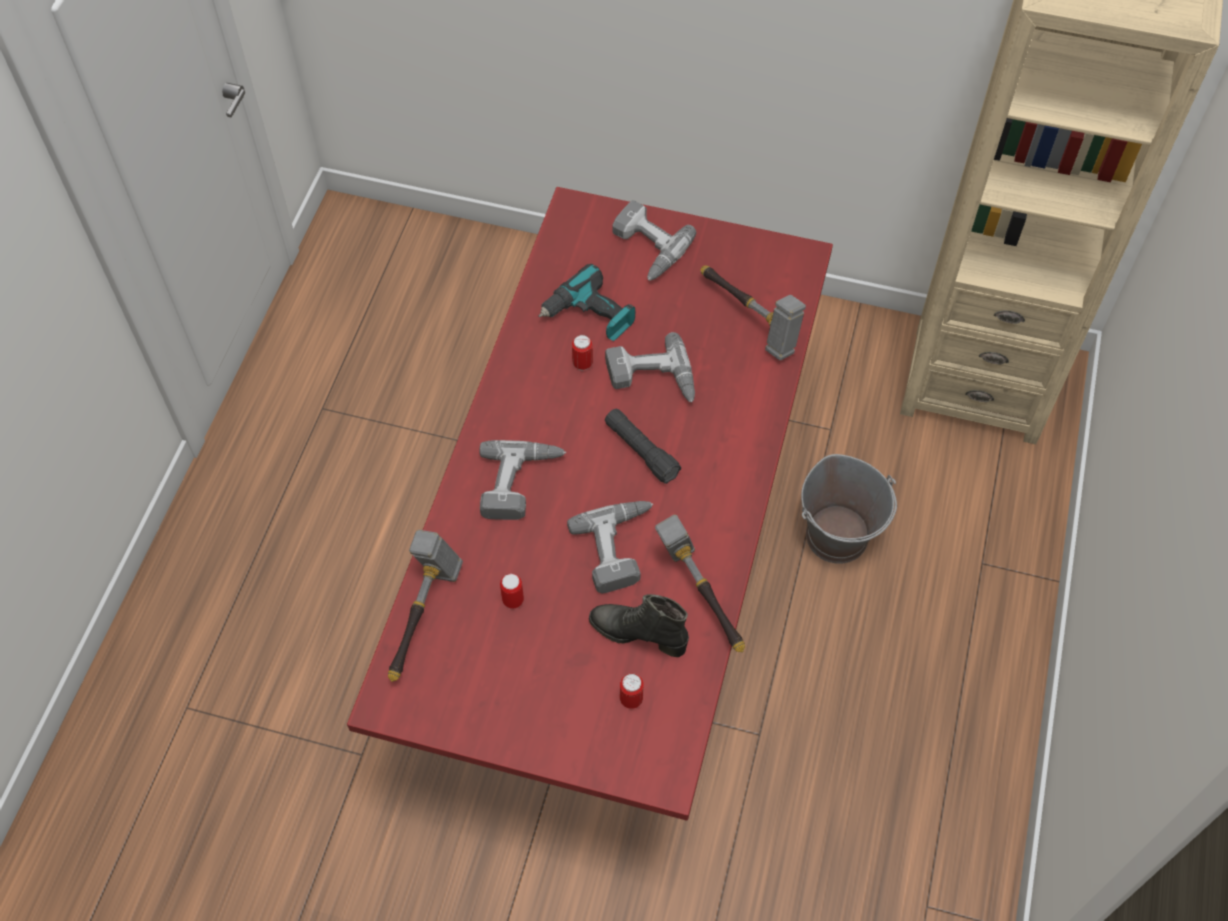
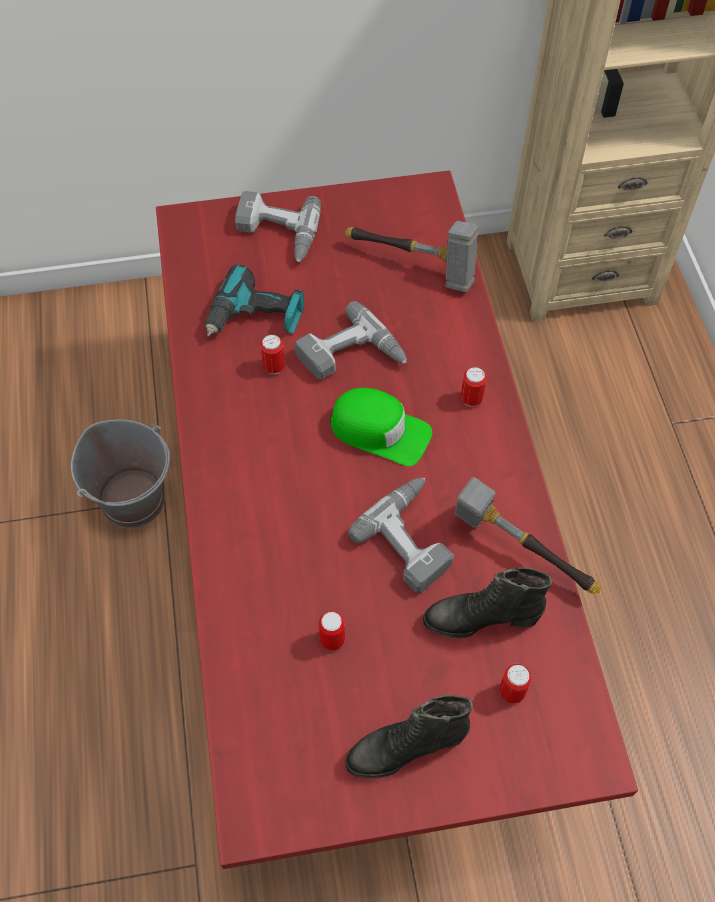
camera: 25 degrees left, 0 degrees up
(423, 616) = (244, 701): hammer -> none
(521, 484) = (275, 513): power drill -> none
(524, 704) = (405, 748): none -> black boot
(641, 451) = (380, 431): black flashlight -> green cap
(733, 455) = (471, 399): none -> can
(838, 536) = (539, 449): grey bucket -> grey bucket (134, 500)

